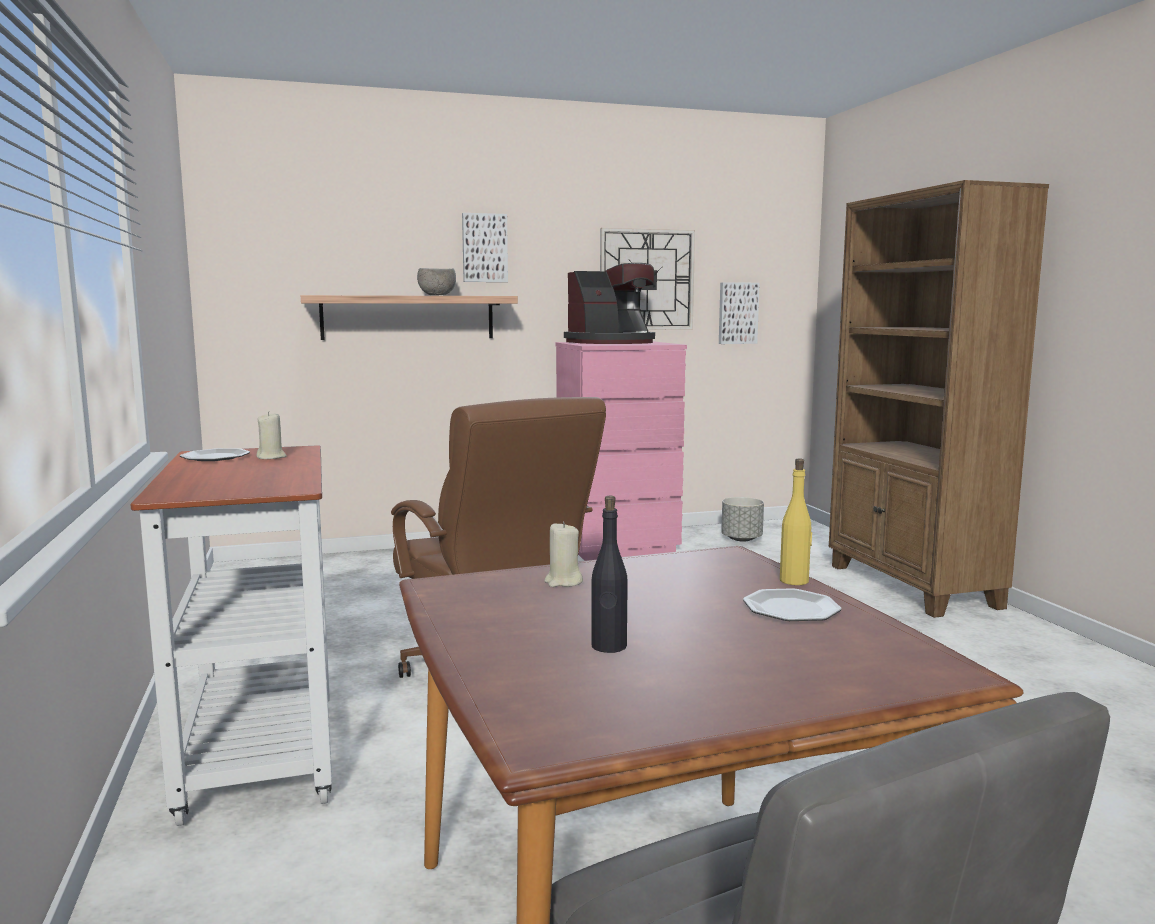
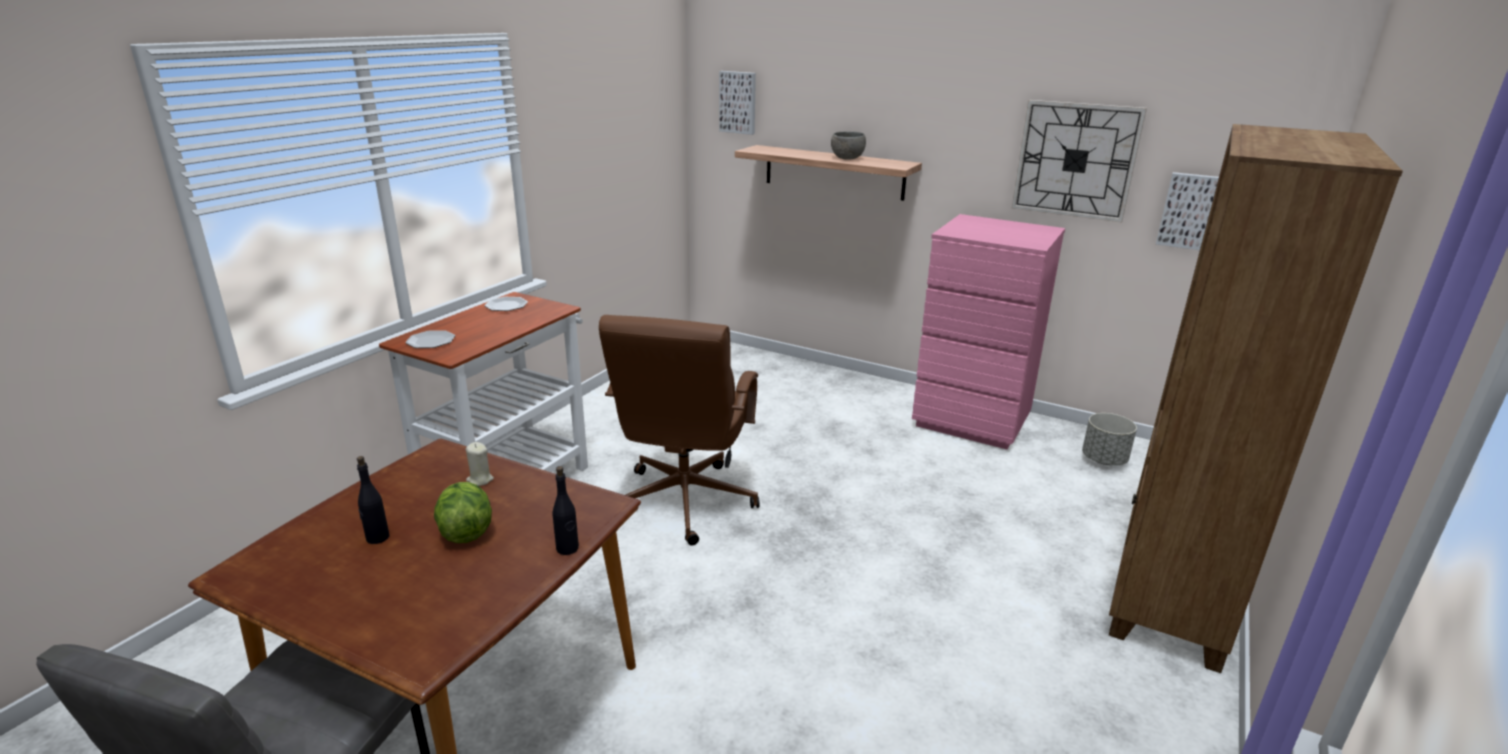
camera: 45 degrees right, 15 degrees up
(271, 457) = (525, 315): beige candle -> none
(484, 248) = (906, 114): picture -> picture (738, 102)
(612, 343) = (995, 228): coffee machine -> none
(679, 608) = (466, 532): none -> lettuce
(790, 609) = (501, 567): plate -> plate (431, 341)
(794, 581) = (567, 548): yellow bottle -> black bottle

